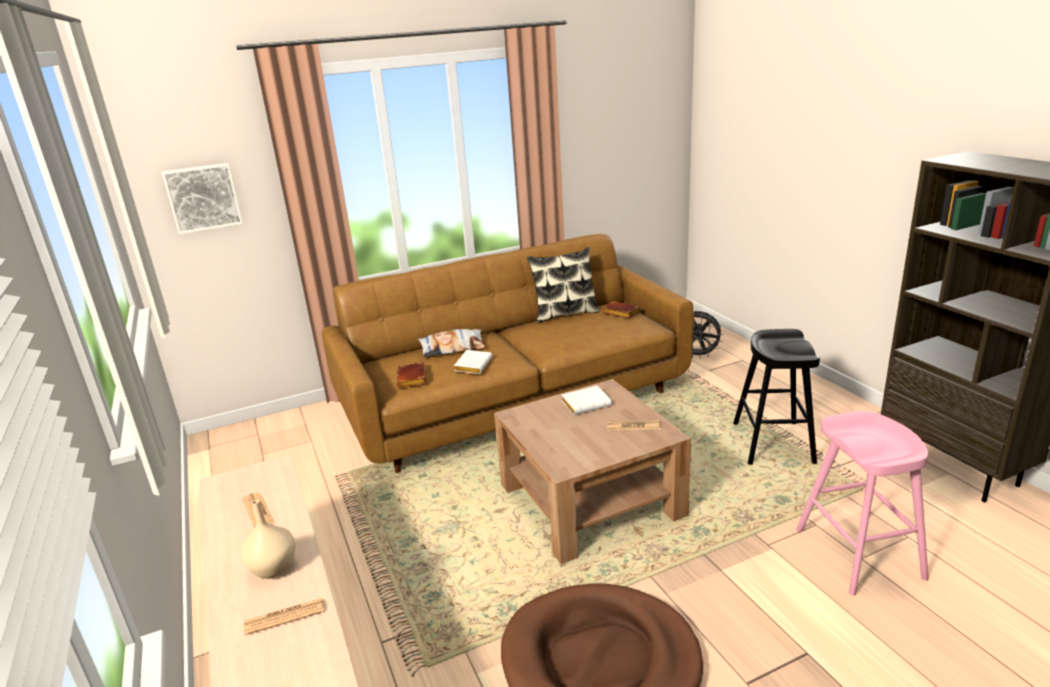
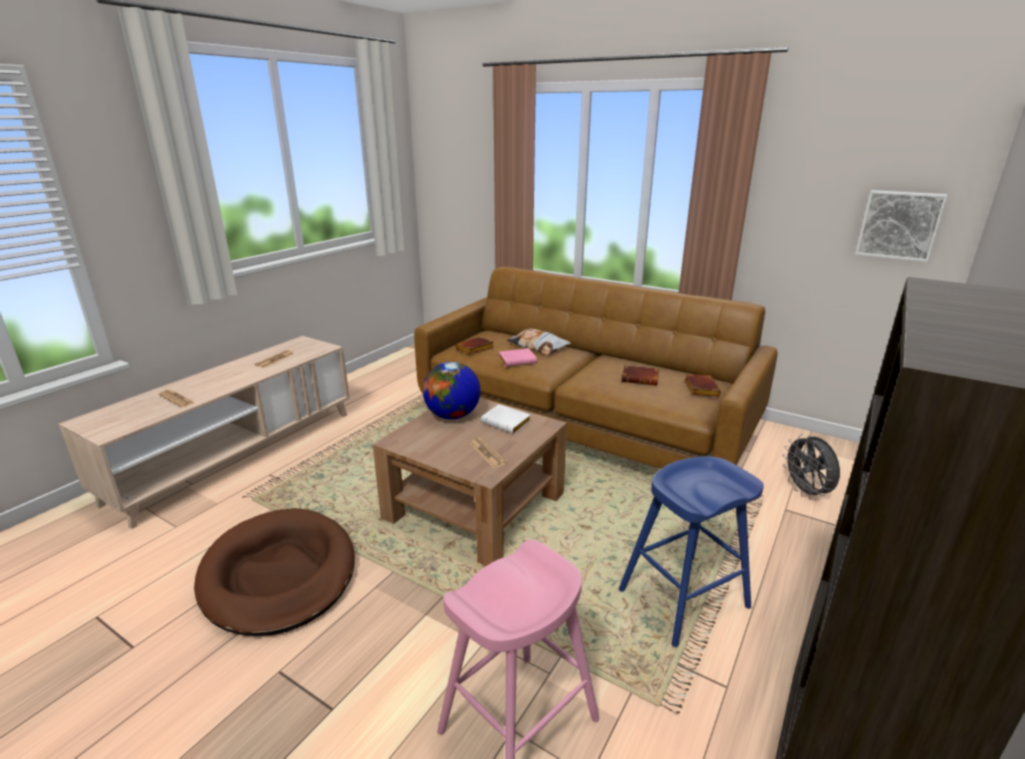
camera: 55 degrees right, 0 degrees up
(203, 197) = (457, 177): picture -> picture (899, 225)
(273, 568) = (221, 381): beige vase -> none
(472, 365) = (518, 360): white book -> pink book
(543, 427) = (452, 416): none -> globe
(565, 313) = (661, 367): pillow -> none
(578, 327) = (641, 379): none -> brown book
(772, 443) = (683, 599): black stool -> blue stool

